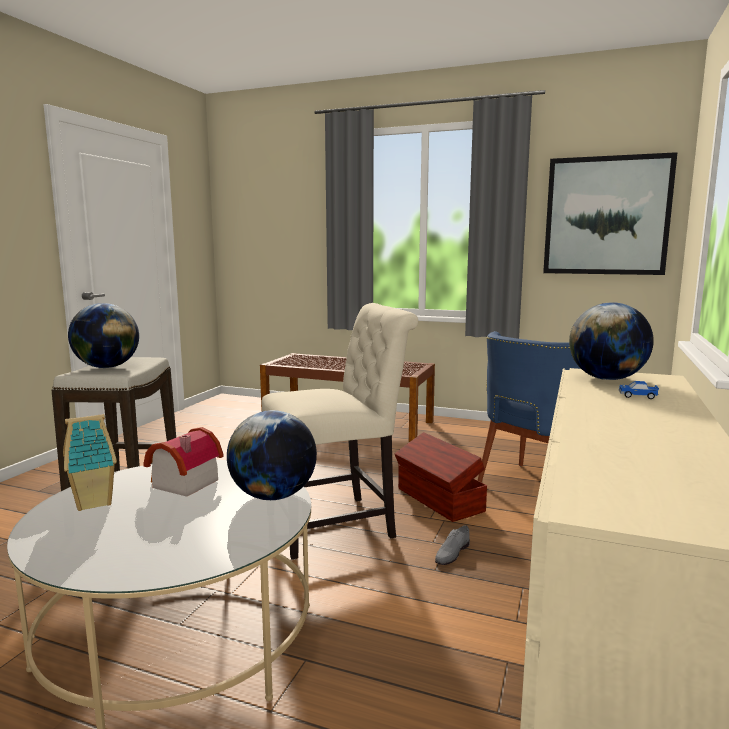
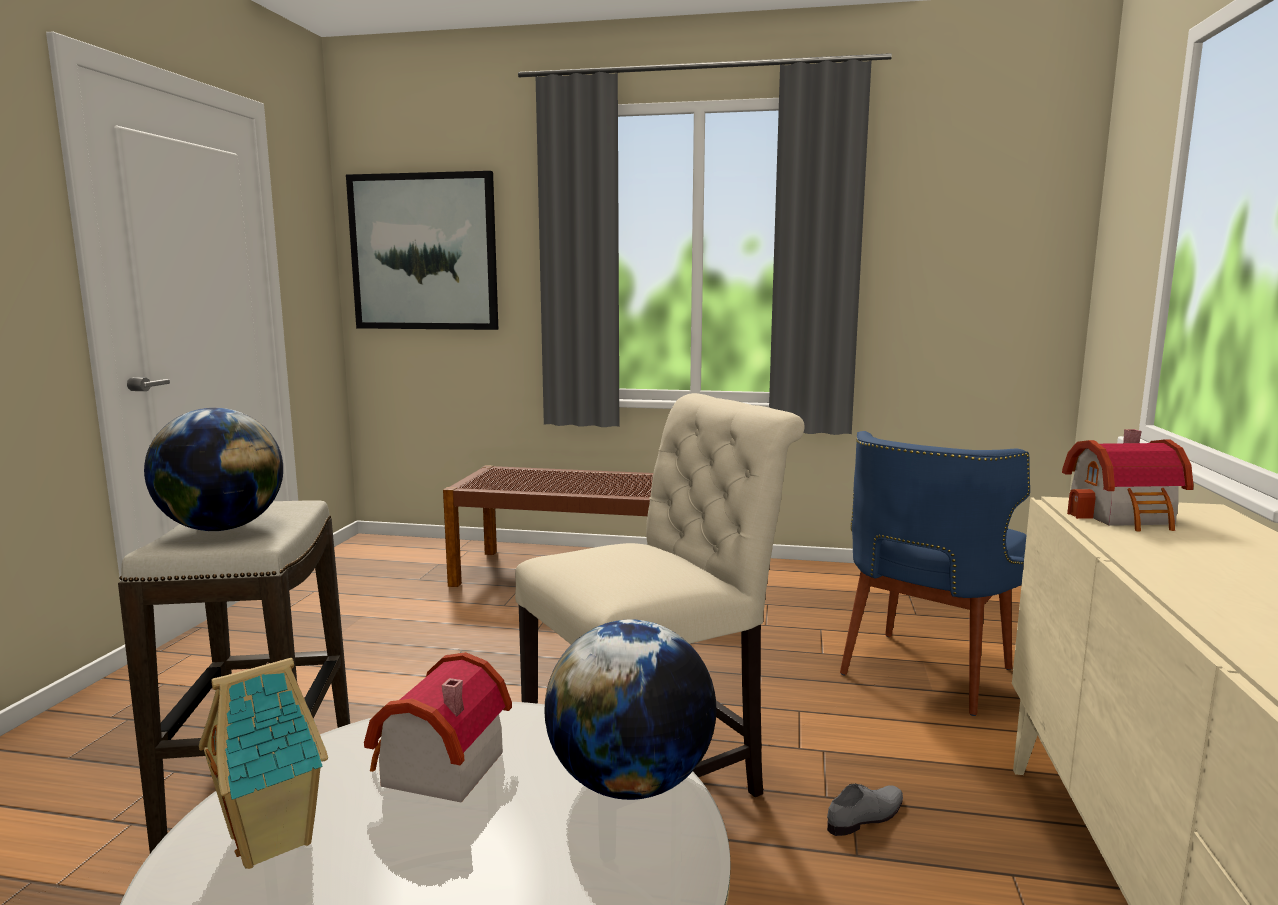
camera: 10 degrees left, 0 degrees up
(439, 500) = (797, 712): brown storage box -> none
(452, 553) = (867, 816): grey shoe -> grey shoe turned 150 degrees counterclockwise
(606, 216) = (979, 248): picture -> picture (424, 252)
(607, 379) = (1126, 517): globe -> toy house
(638, 396) = (1221, 552): toy car -> none

